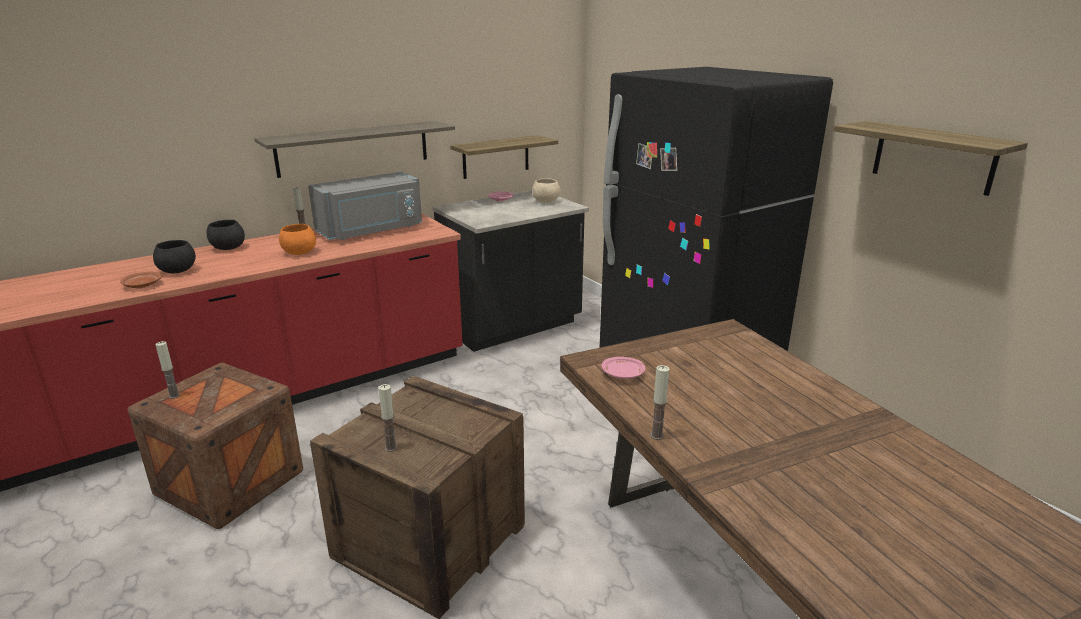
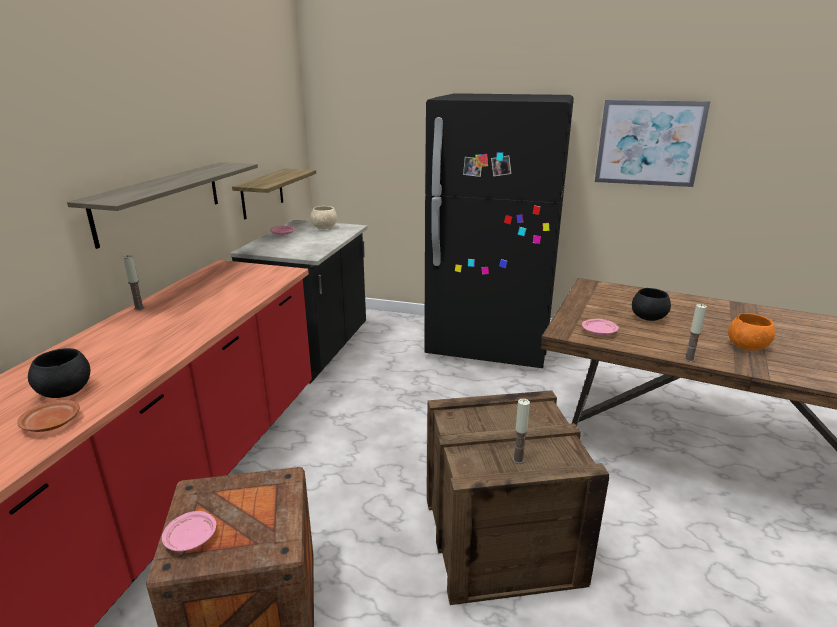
camera: 40 degrees left, 0 degrees up
(174, 396) = (191, 538): candle -> pink plate
(228, 248) = (76, 348): black bowl -> black bowl (648, 318)
(299, 253) = (184, 327): orange bowl -> orange bowl (746, 347)
(371, 231) = (216, 287): grey microwave -> none
(933, 157) = (649, 143): shelf -> picture

